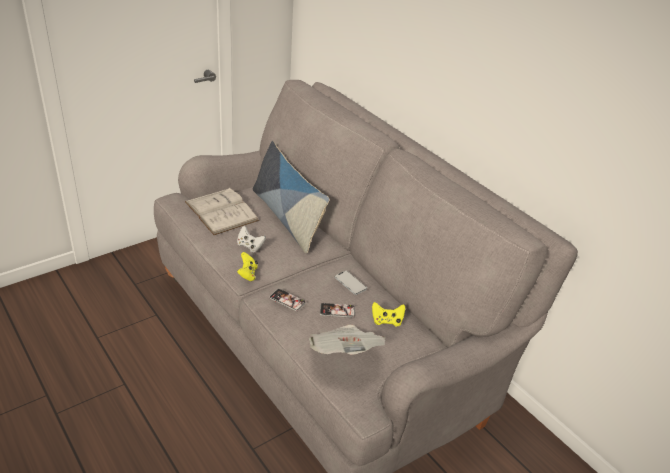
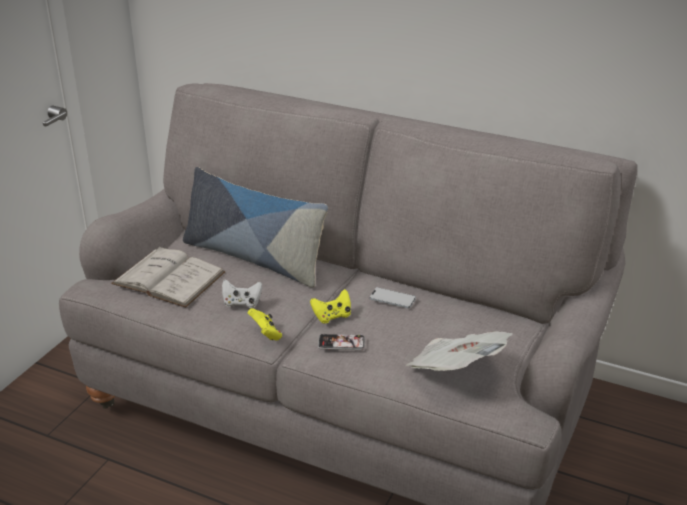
camera: 25 degrees left, 5 degrees down
(337, 311) = (406, 331): phone -> none
(387, 321) = (466, 321): yellow game controller -> yellow game controller (332, 316)

